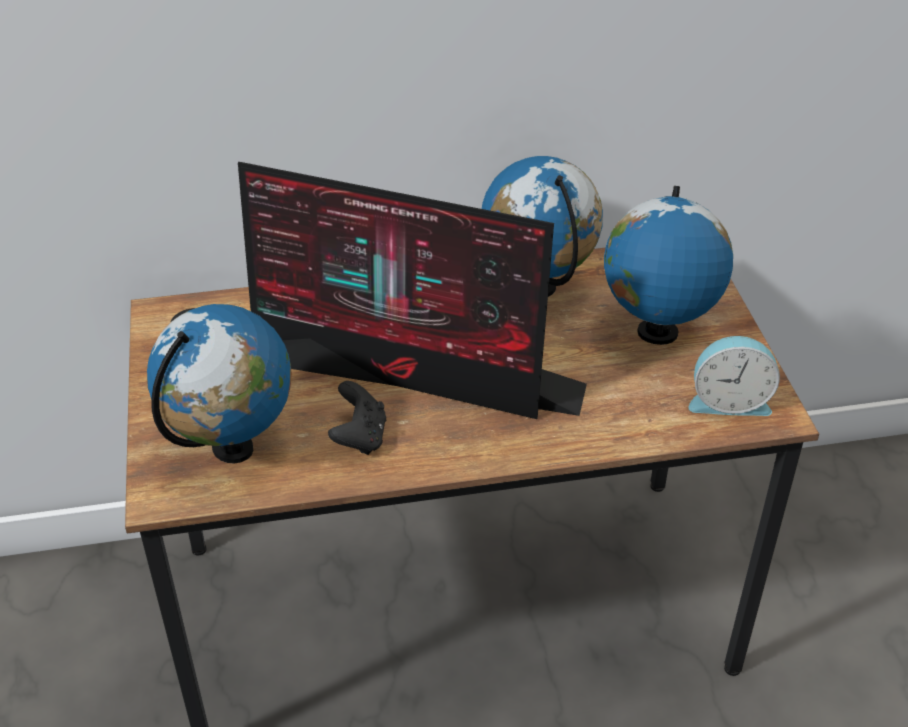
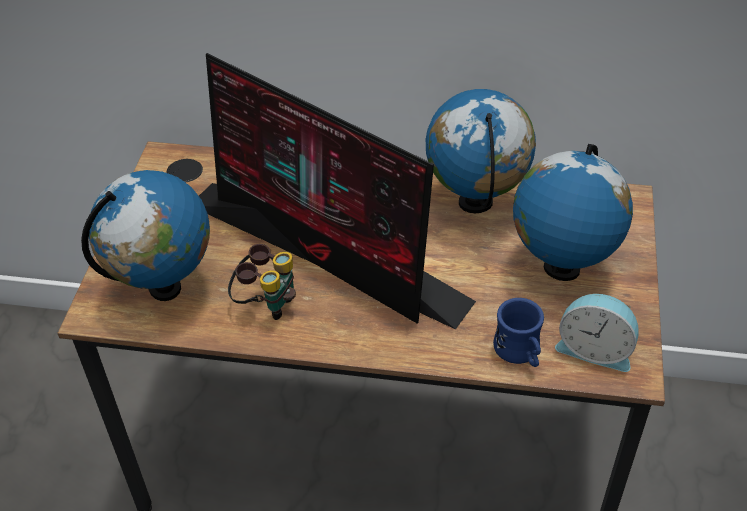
camera: 20 degrees right, 5 degrees up
(360, 437) = (266, 303): black game controller -> binoculars
(656, 423) = (520, 353): none -> blue mug

